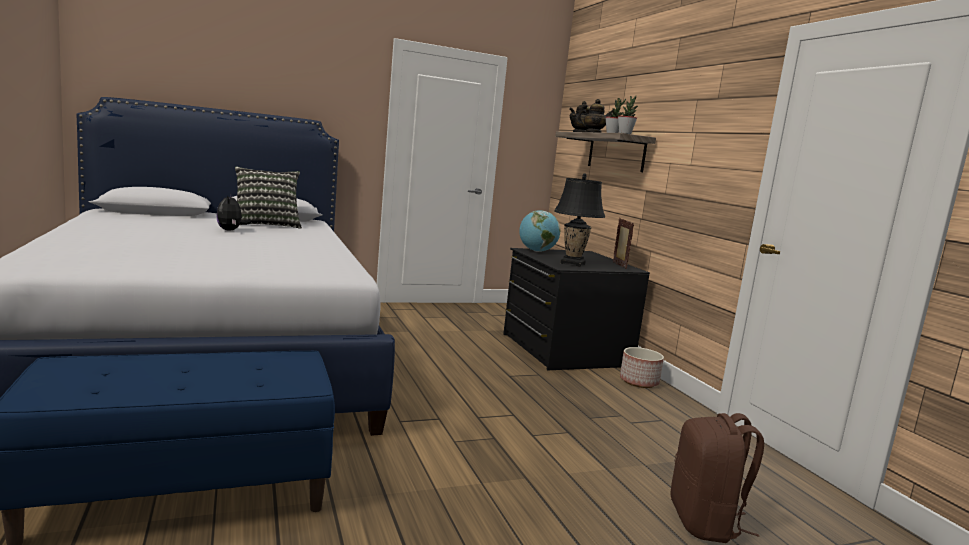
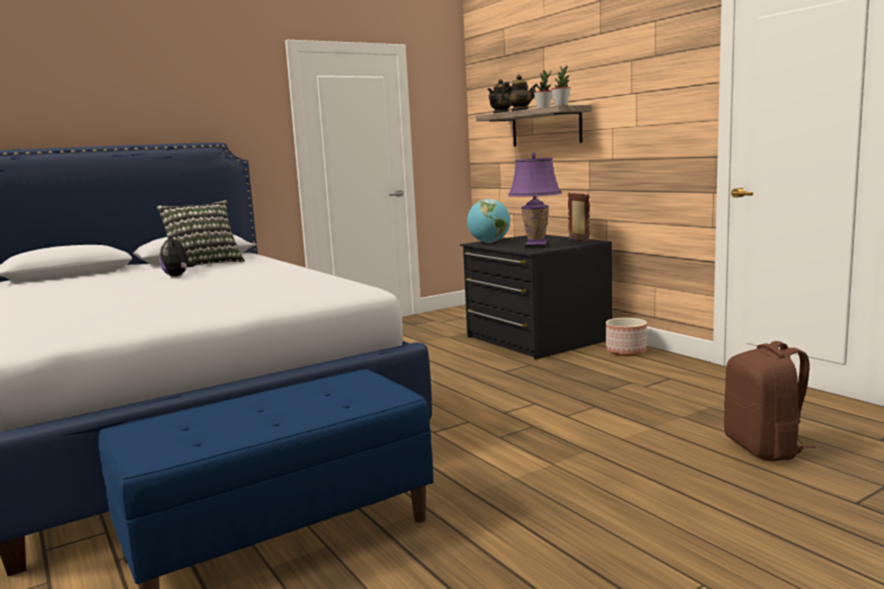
camera: 10 degrees left, 0 degrees up
(572, 263) = (536, 246): black table lamp -> purple table lamp

